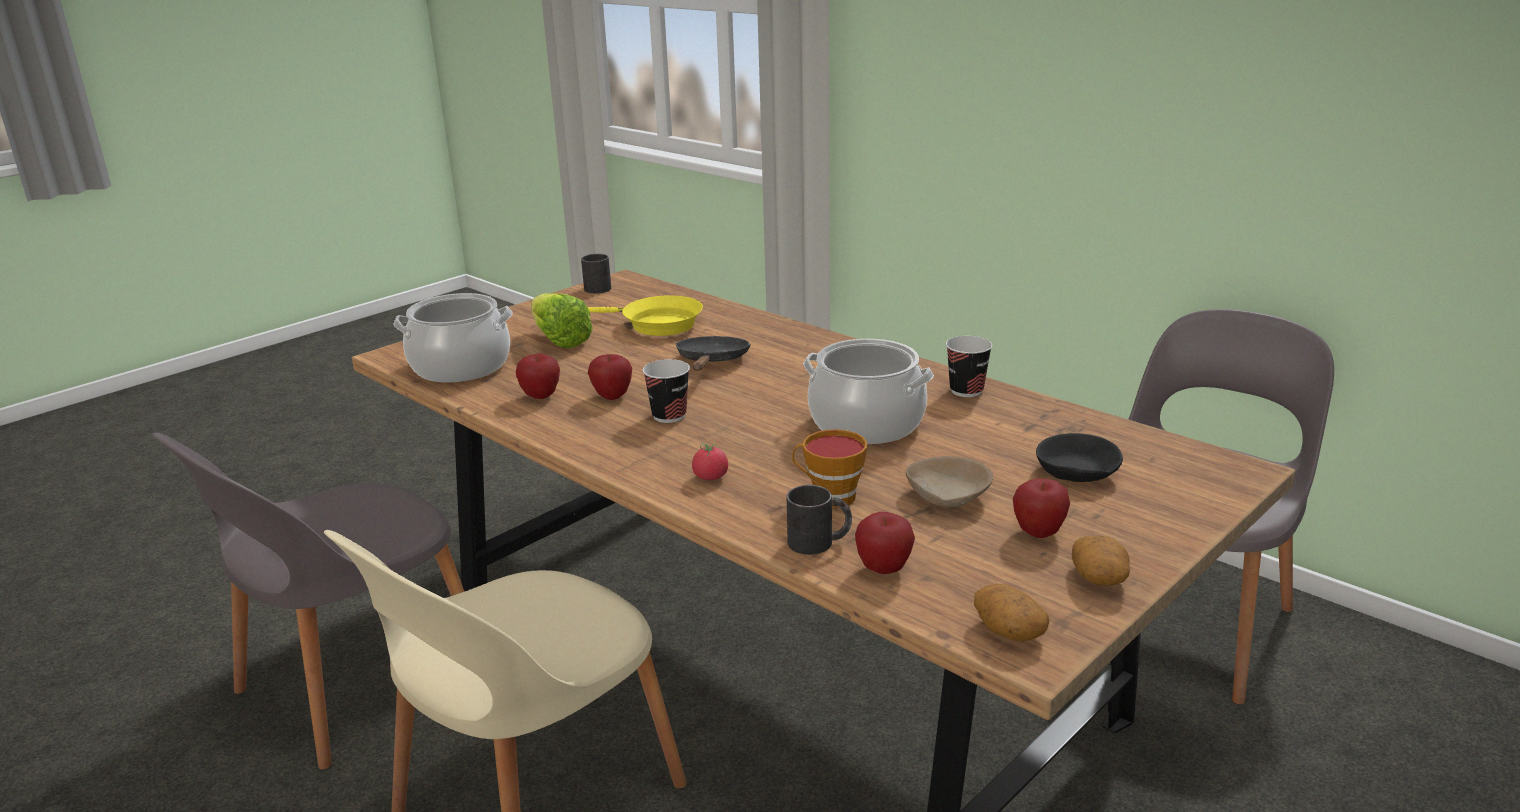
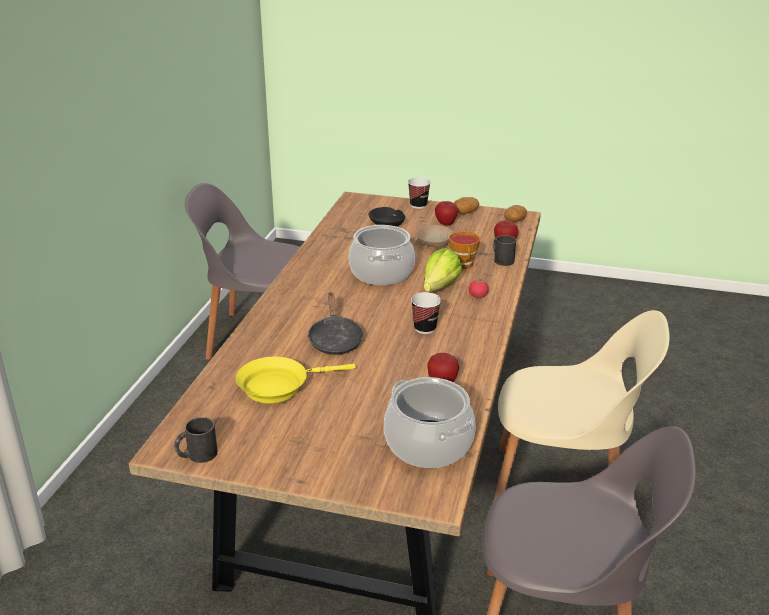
camera: 120 degrees left, 5 degrees up
(558, 338) = (339, 421): lettuce -> lettuce (436, 290)
(612, 396) = (417, 356): apple -> none
(655, 324) = (279, 386): yellow frying pan -> yellow frying pan turned 105 degrees counterclockwise
(712, 362) = (335, 339): black frying pan -> black frying pan turned 75 degrees counterclockwise
(966, 390) = (317, 257): cup -> cup (418, 205)

